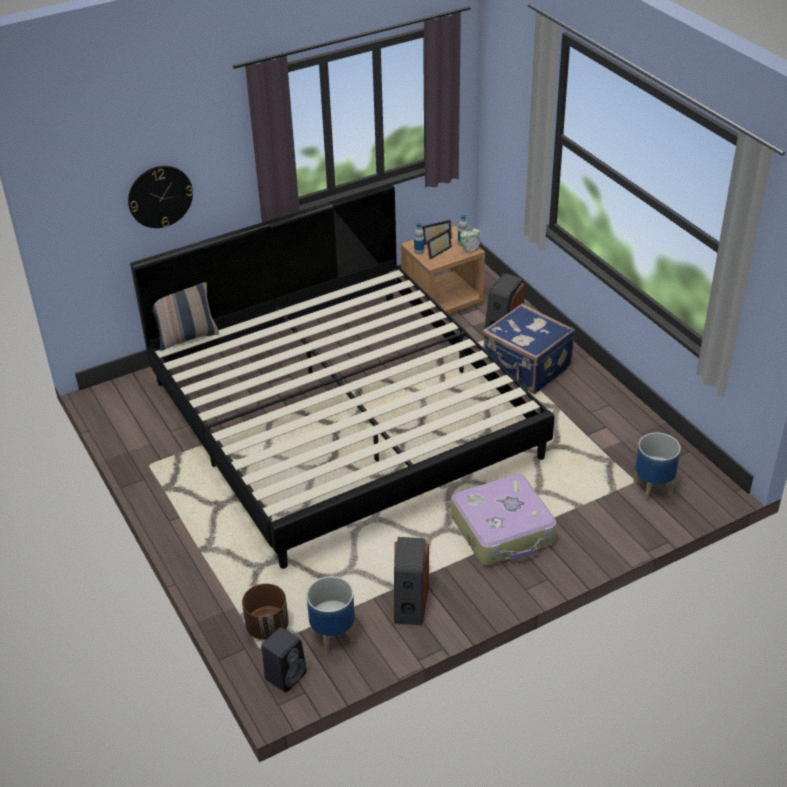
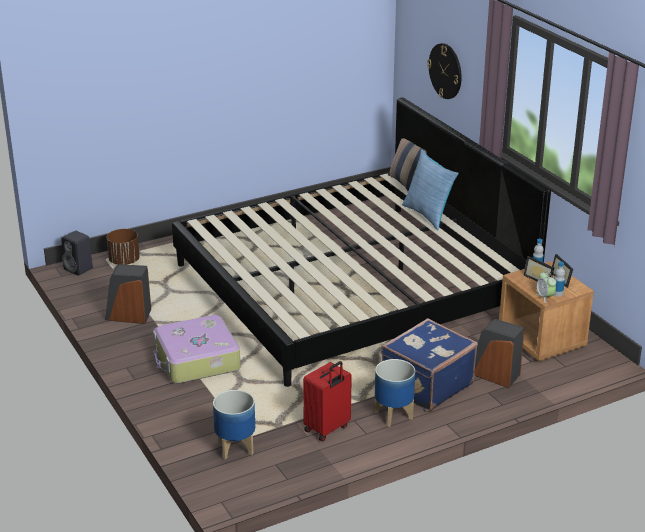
camera: 90 degrees right, 10 degrees down
(271, 322) = (428, 215): none -> pillow
(334, 635) = (107, 285): planter -> planter (394, 415)
(608, 428) = (327, 429): none -> red suitcase

